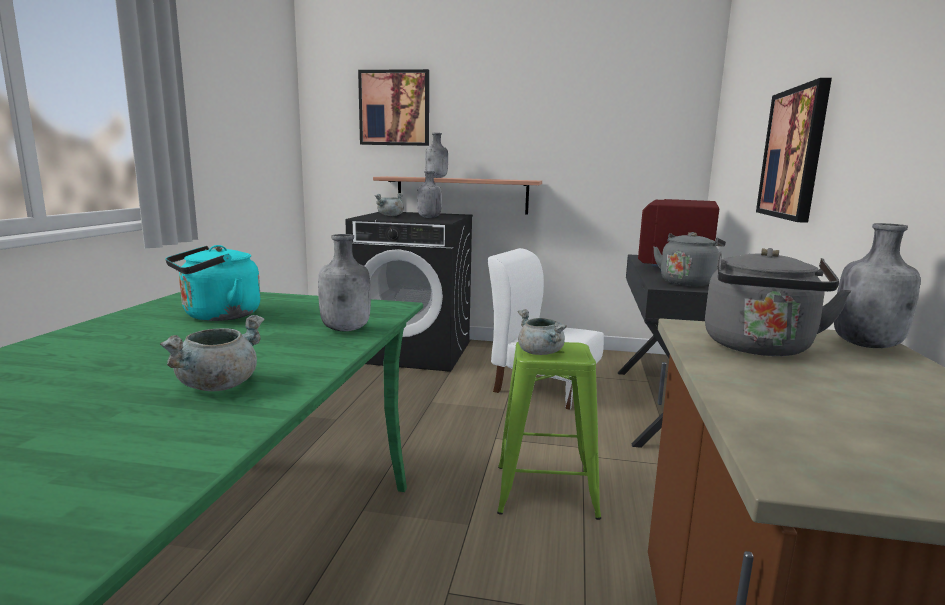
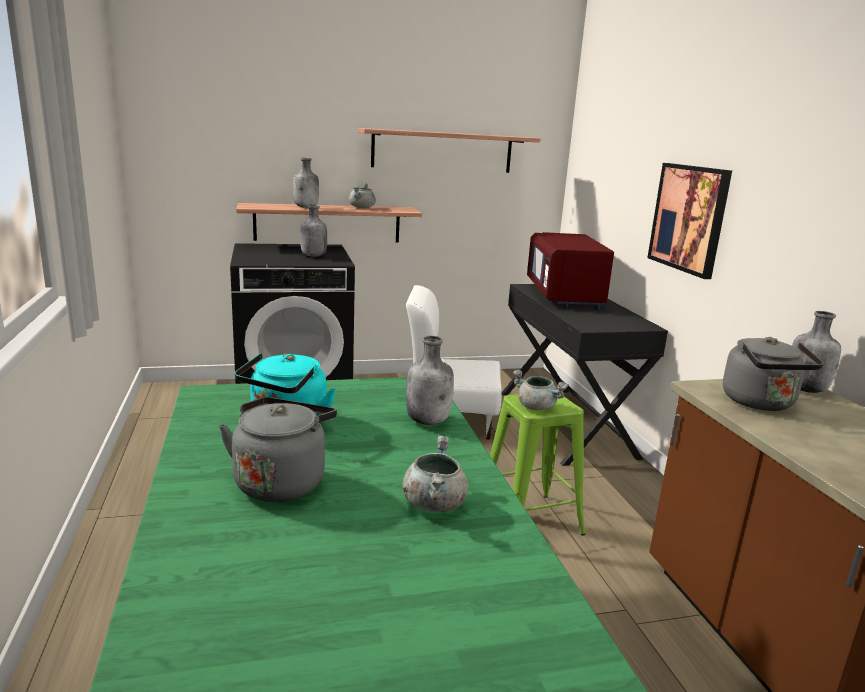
camera: 25 degrees left, 5 degrees up
(390, 216) = (266, 254): grey cooking pot -> grey cooking pot (362, 207)
(394, 108) = (246, 124): picture -> none
(573, 125) = (442, 151): none -> shelf
(687, 282) = (598, 320): grey kettle -> grey kettle (281, 481)

